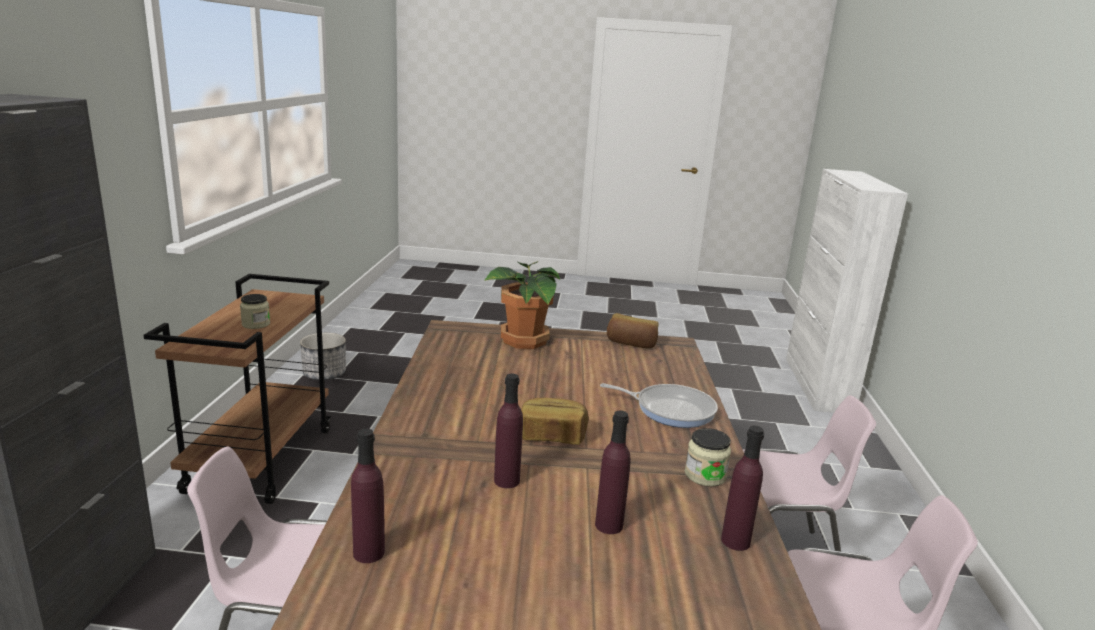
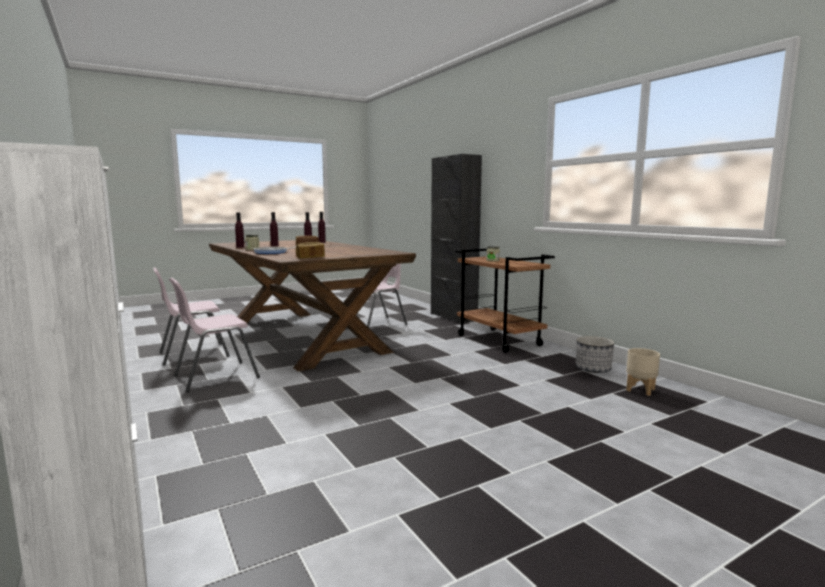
camera: 145 degrees right, 10 degrees down
(359, 348) = (640, 390): none -> beige planter
(523, 341) = (360, 254): potted plant -> none

